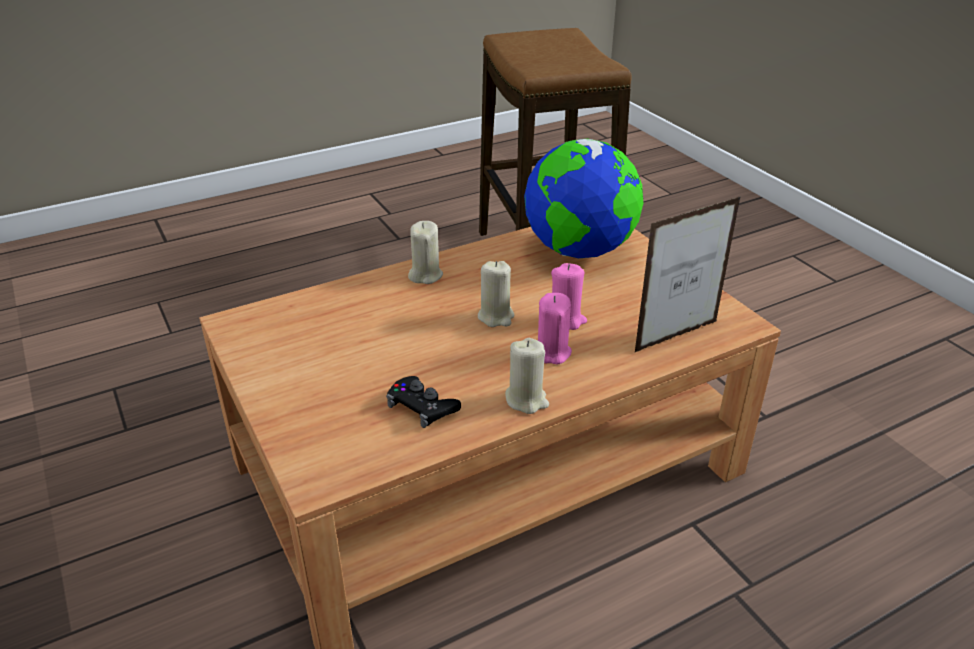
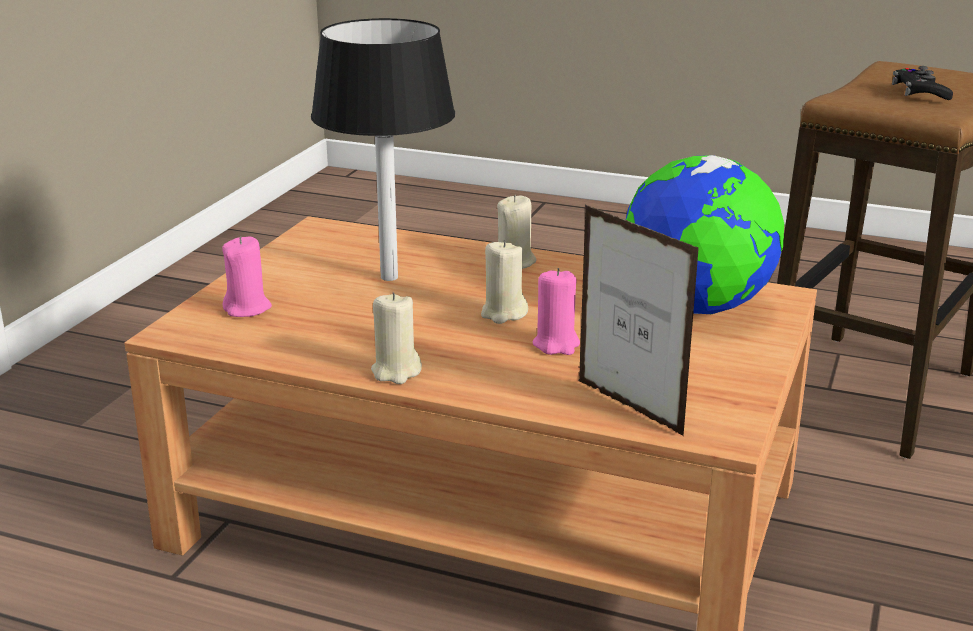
camera: 50 degrees right, 10 degrees down
(372, 333) = (389, 277): none -> black table lamp
(422, 407) = (319, 334): black game controller -> black game controller (920, 92)
(551, 352) = (488, 357): pink candle -> pink candle (247, 308)
(676, 336) = (628, 407): picture frame -> picture frame turned 150 degrees counterclockwise

